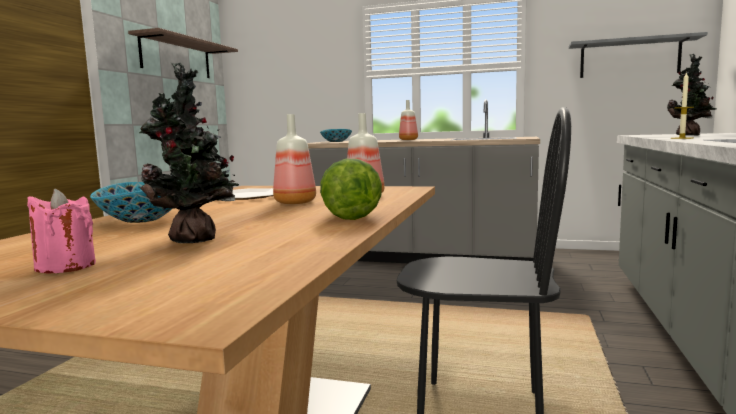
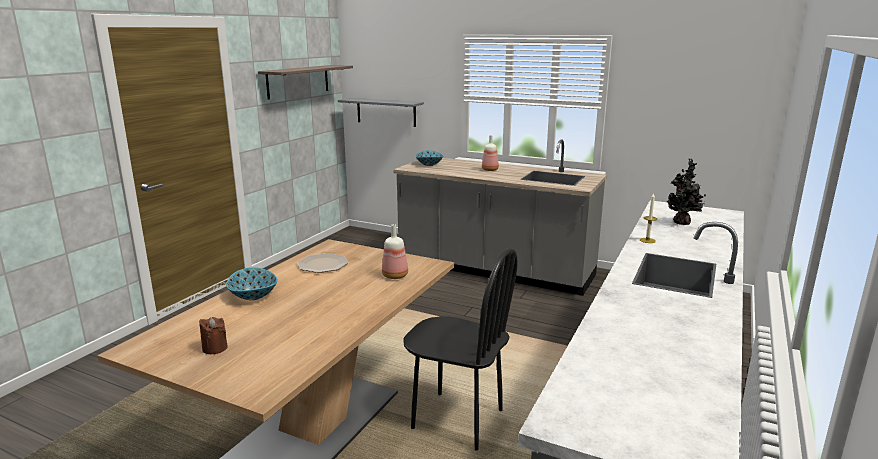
camera: 10 degrees right, 10 degrees up
(66, 266) = (215, 348): pink candle -> brown candle
(196, 240) = (275, 329): potted plant -> none
(296, 202) = (347, 281): bottle -> none
(349, 216) = (365, 308): lettuce -> none
(629, 58) = (701, 110): grey shelf -> grey shelf (386, 112)

